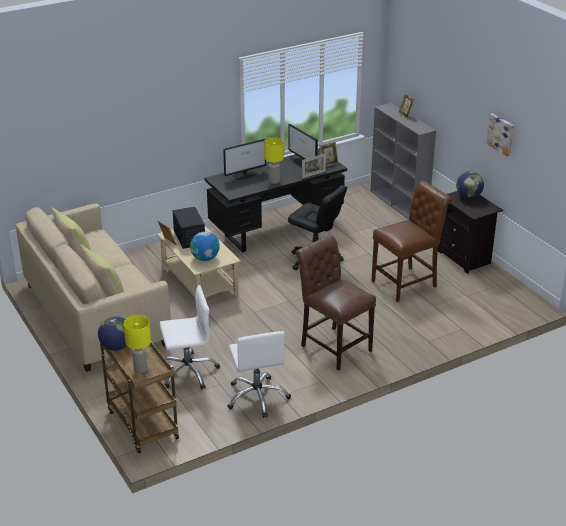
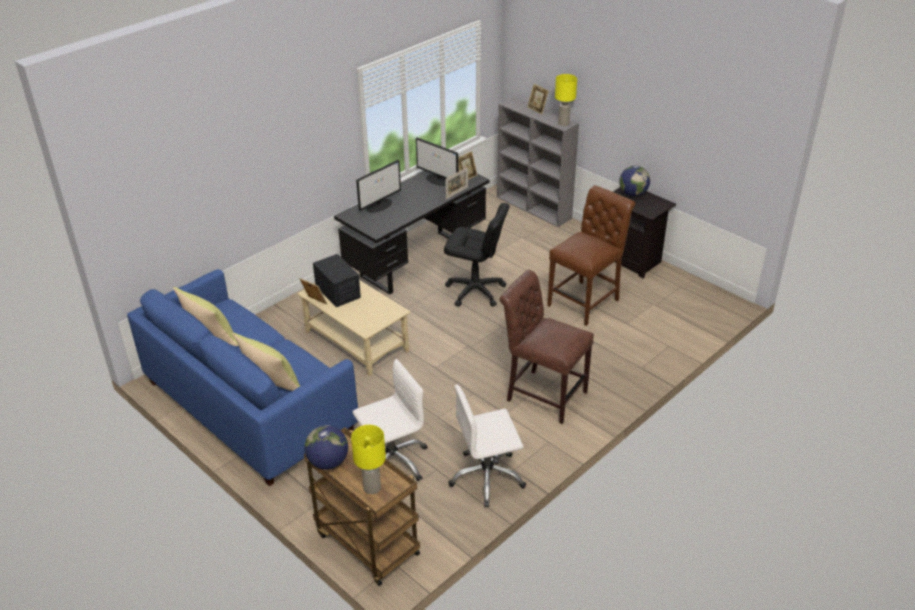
camera: 15 degrees left, 5 degrees up
(95, 314) = (249, 406): beige sofa -> blue sofa
(205, 258) = (368, 315): globe -> none
(257, 397) = (487, 477): white office chair -> white office chair turned 105 degrees clockwise
(274, 181) = (416, 208): yellow table lamp -> yellow table lamp (564, 123)
(501, 134) = (671, 121): picture -> none

